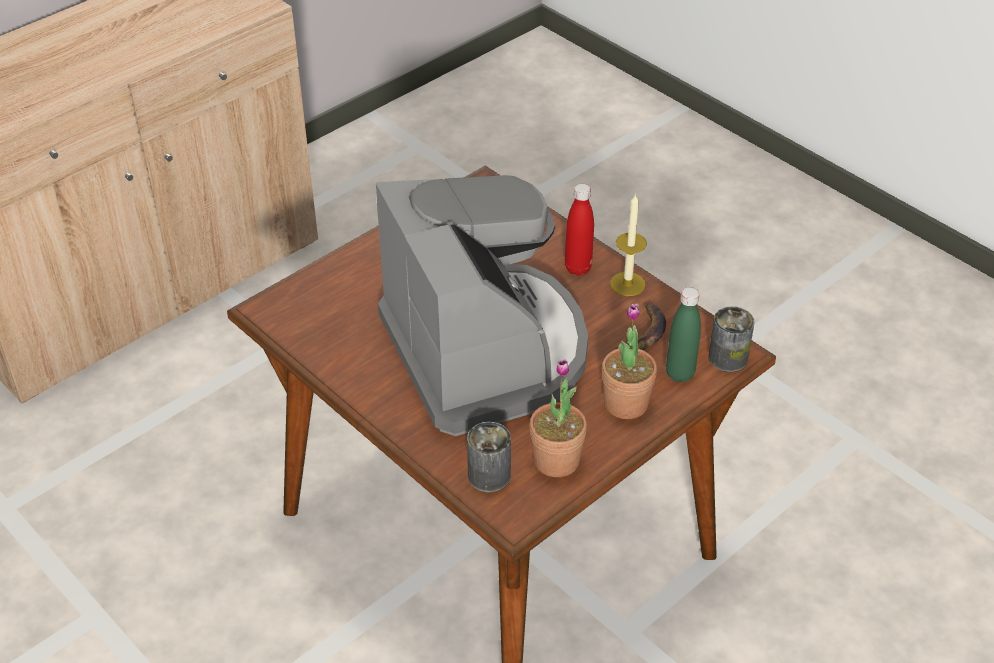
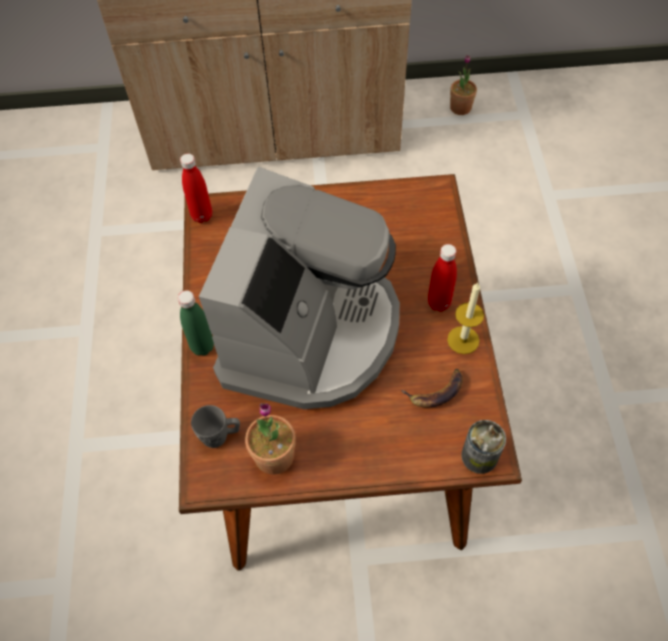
camera: 40 degrees right, 15 degrees up
(269, 316) = (202, 216): none -> red bottle
(489, 475) = (220, 435): can -> grey mug
(626, 403) = (365, 443): potted plant -> potted plant (460, 107)
(680, 373) = (429, 445): green bottle -> green bottle (202, 346)

